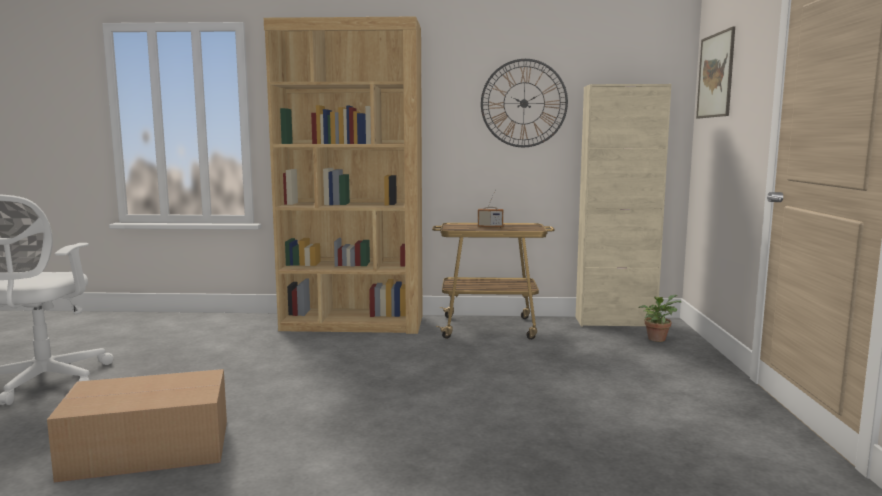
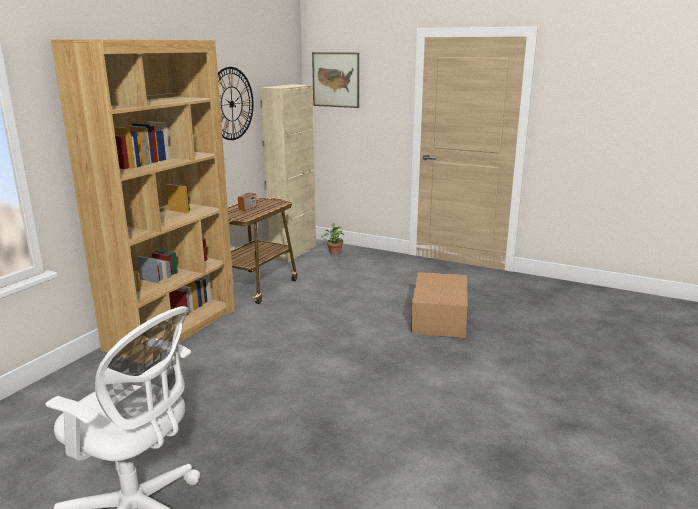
camera: 65 degrees left, 10 degrees up
(151, 449) = (369, 442): cardboard box -> cardboard box (440, 317)

